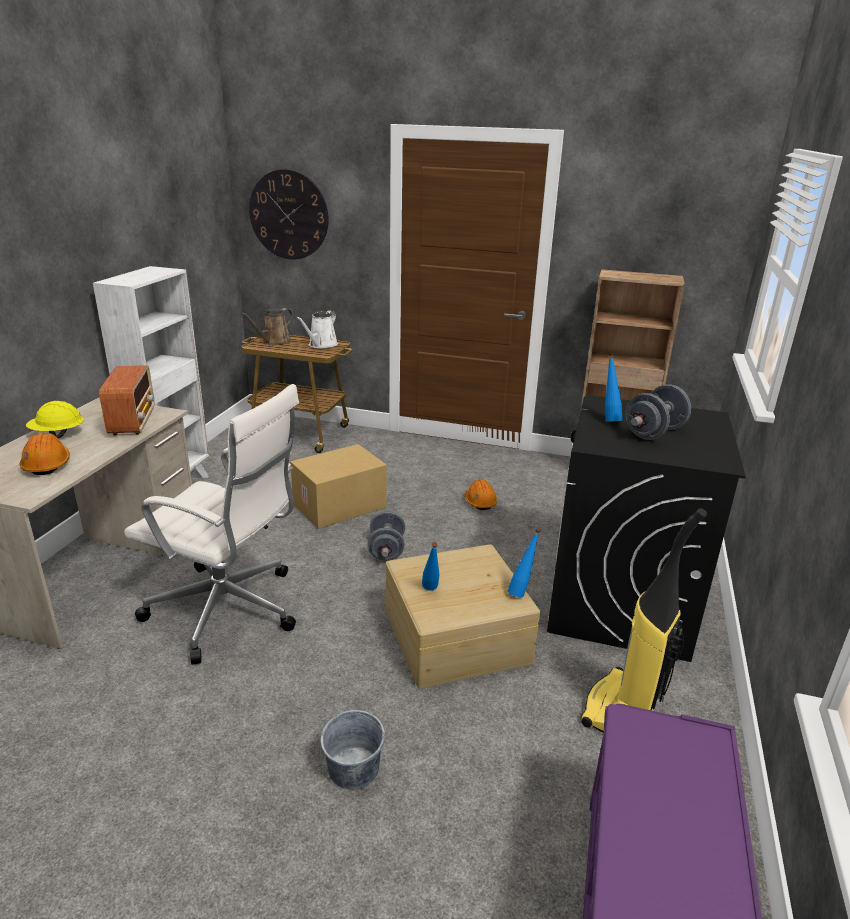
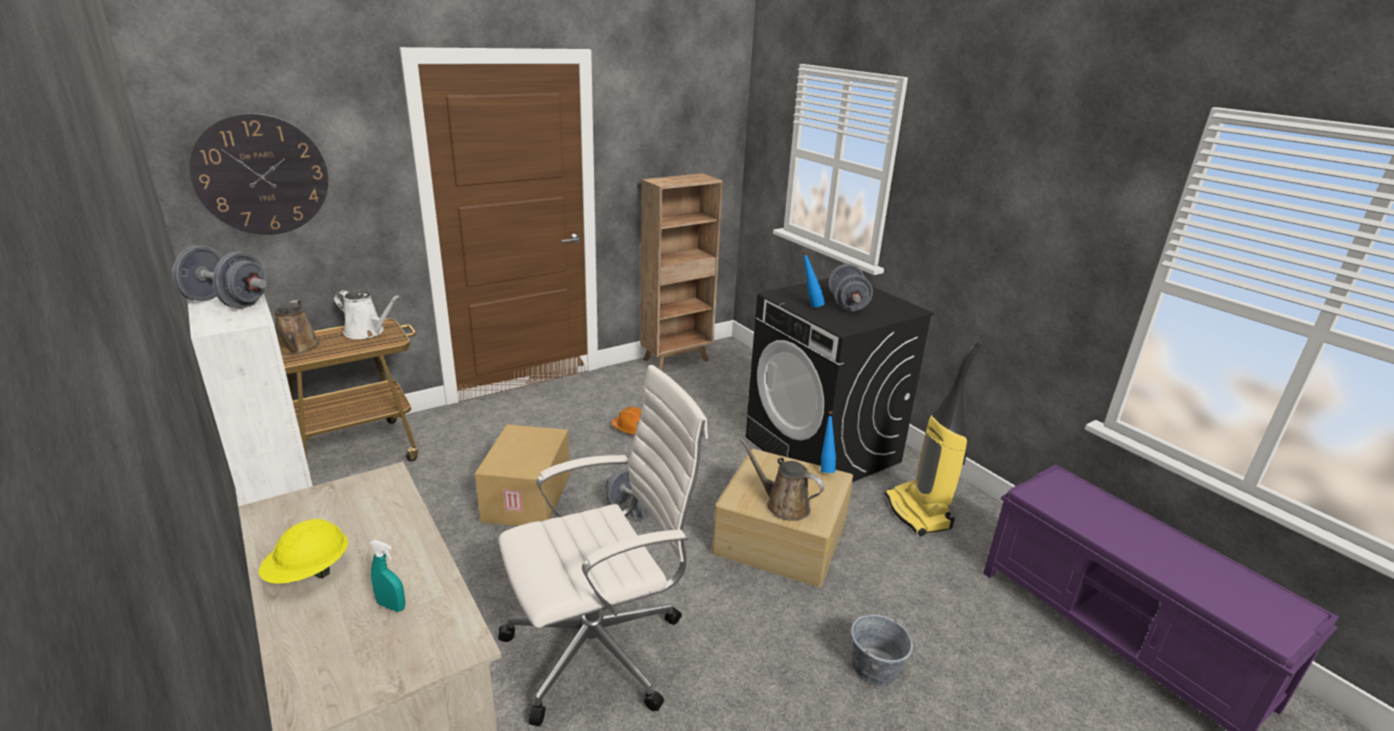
camera: 50 degrees left, 0 degrees up
(47, 464) = (391, 606): orange hard hat -> turquoise spray bottle
(133, 421) = (370, 505): radio -> none
(145, 274) = (227, 303): none -> grey dumbbell
(321, 345) = (367, 332): white watering can -> white watering can turned 45 degrees counterclockwise
(430, 592) = (783, 505): blue bottle -> brown watering can

